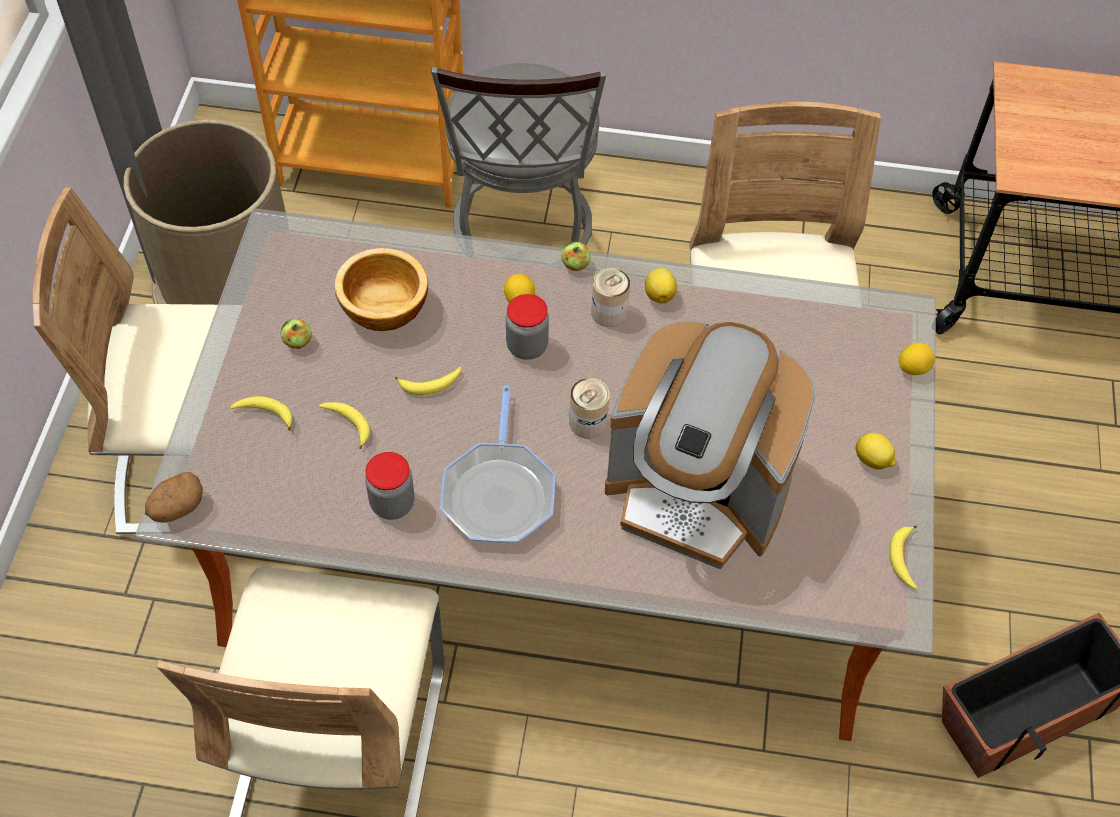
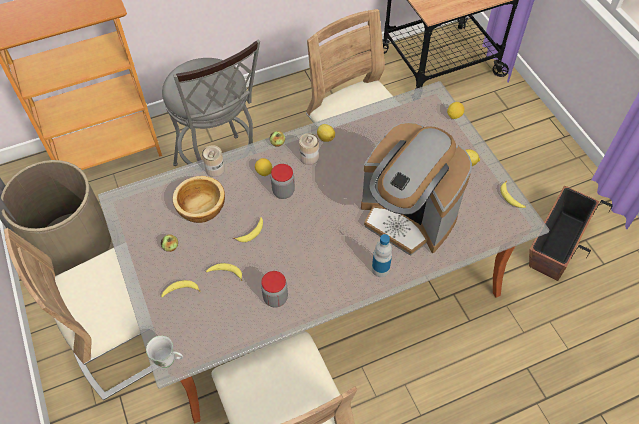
camera: 30 degrees left, 0 degrees up
(177, 508) = (170, 361): potato -> white mug
(499, 492) = (321, 265): frying pan -> none
(587, 552) = (380, 269): none -> bottle
(588, 422) = (337, 211): can -> can (215, 169)
(697, 494) = (408, 217): coffee machine -> coffee machine turned 45 degrees clockwise

